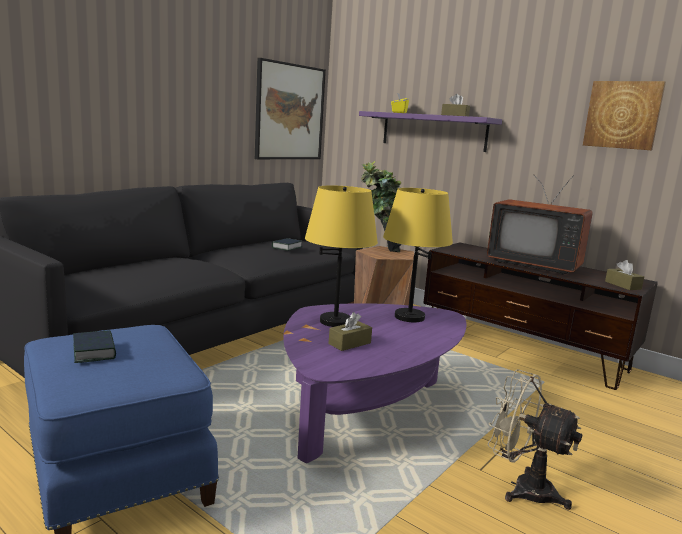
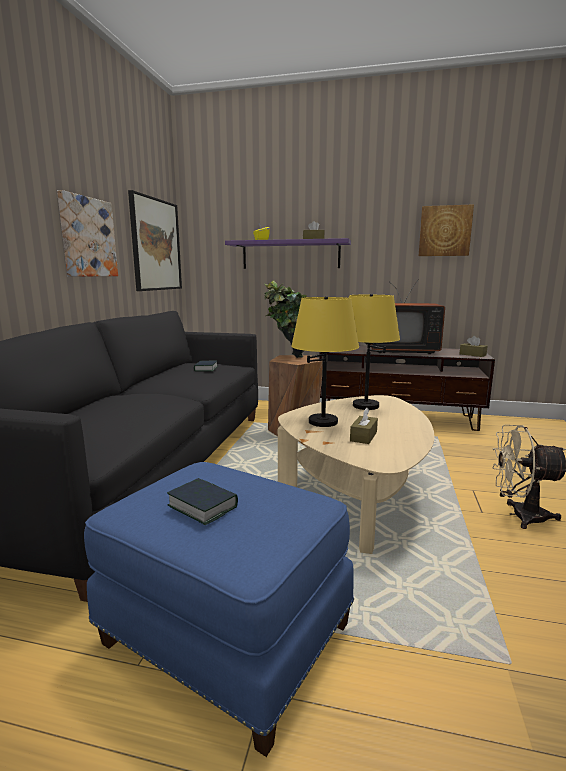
camera: 25 degrees left, 0 degrees up
(198, 105) = (88, 237): none -> picture
(366, 410) = (358, 493): purple coffee table -> beige coffee table

